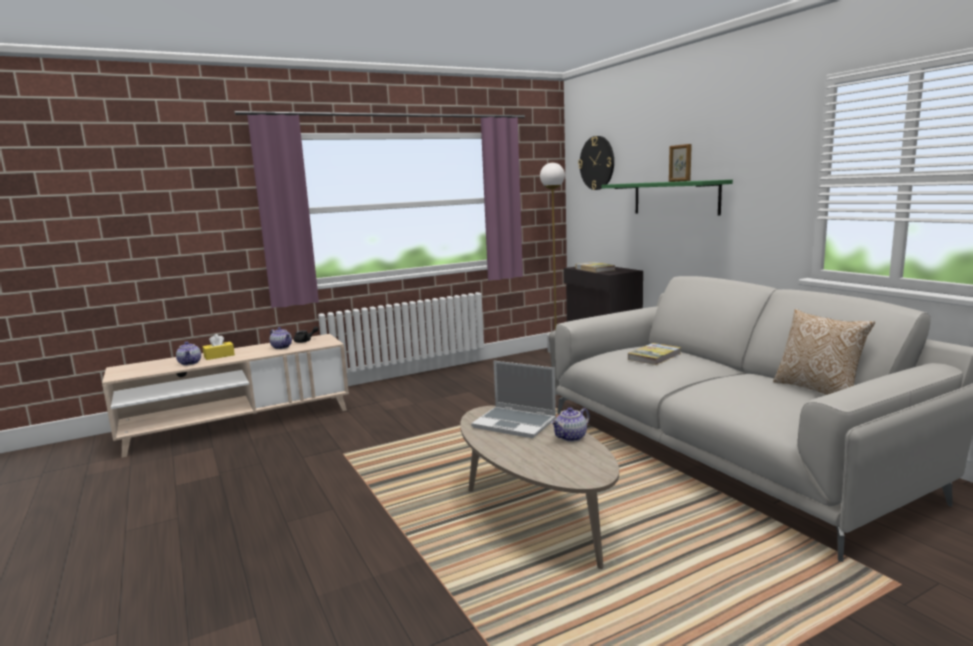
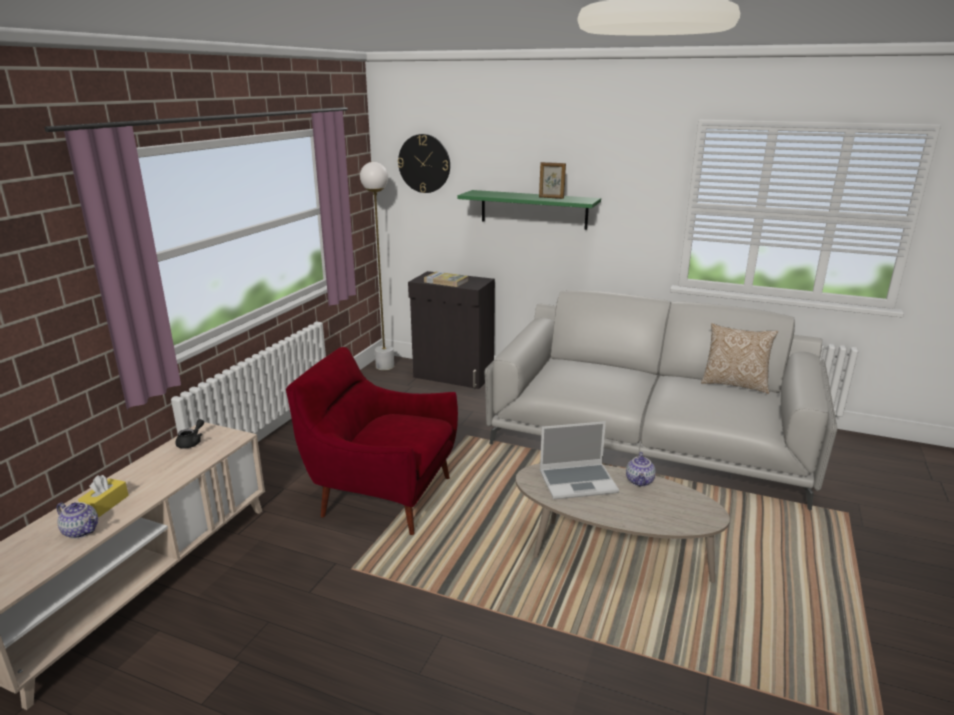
camera: 40 degrees left, 10 degrees up
(282, 347) = (178, 462): teapot -> none
(426, 422) = (381, 495): none -> red armchair
(654, 356) = (591, 375): book -> none

